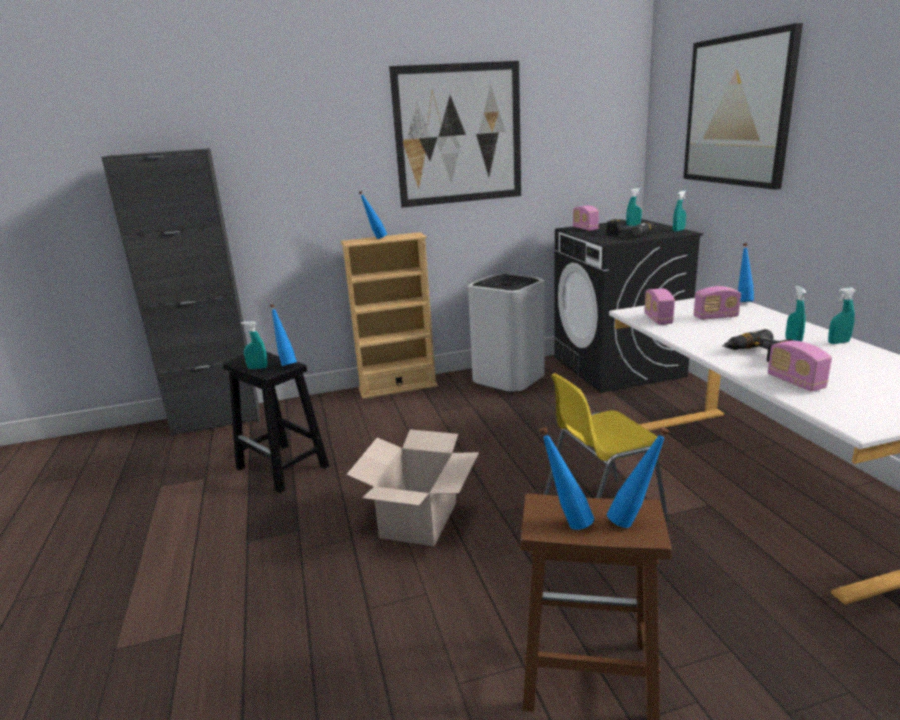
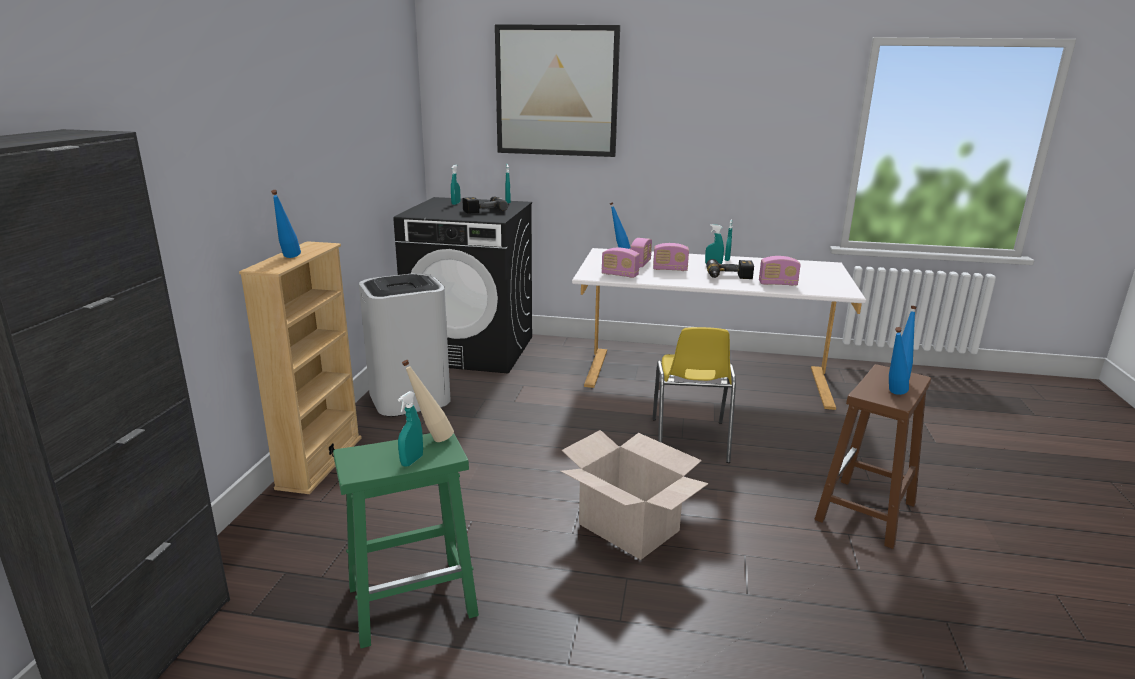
camera: 65 degrees left, 0 degrees up
(283, 467) = (414, 600): black stool -> green stool
(286, 364) = (431, 439): blue bottle -> beige bottle
(458, 135) = (317, 108): picture -> none
(585, 229) = (426, 212): radio -> radio (670, 269)

